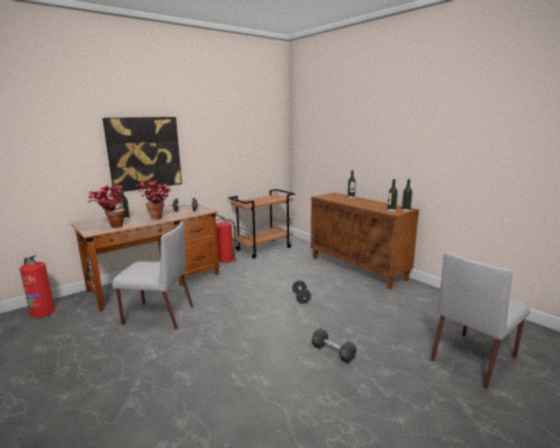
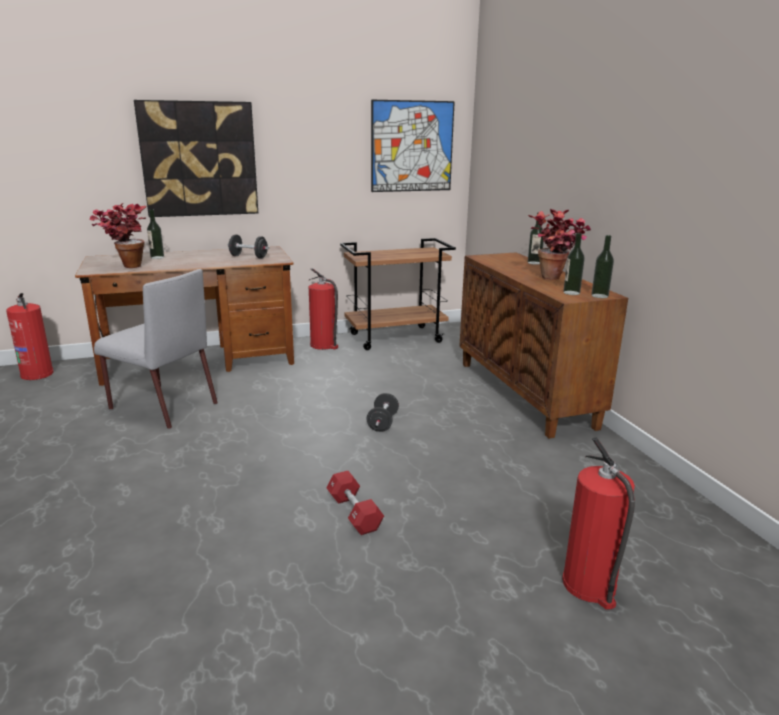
camera: 20 degrees right, 5 degrees up
(158, 219) = (197, 263): potted plant -> potted plant (555, 279)
(261, 138) = (412, 146): none -> picture
(333, 352) = (354, 513): black dumbbell -> red dumbbell
(474, 358) = (589, 585): grey chair -> fire extinguisher

